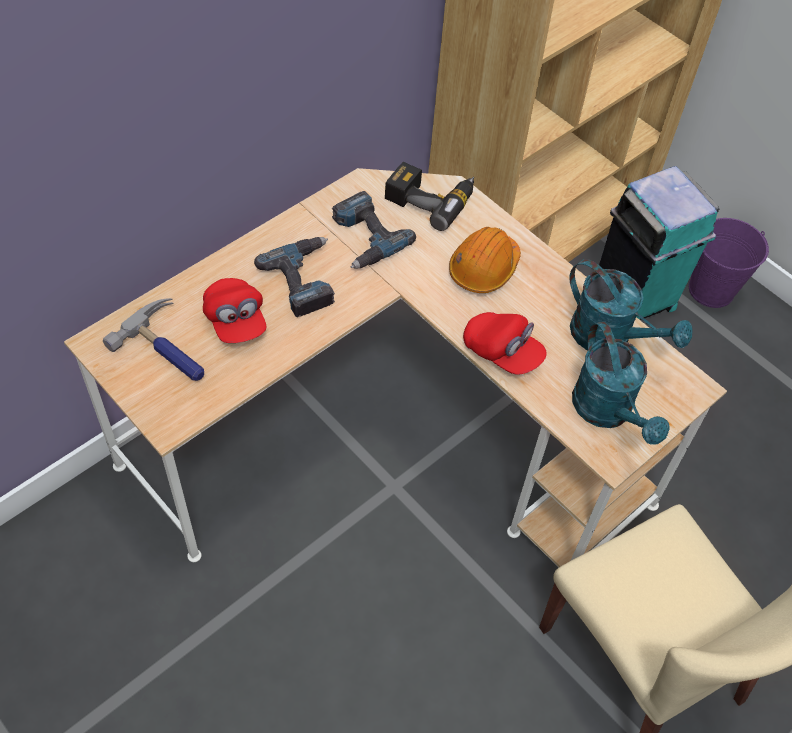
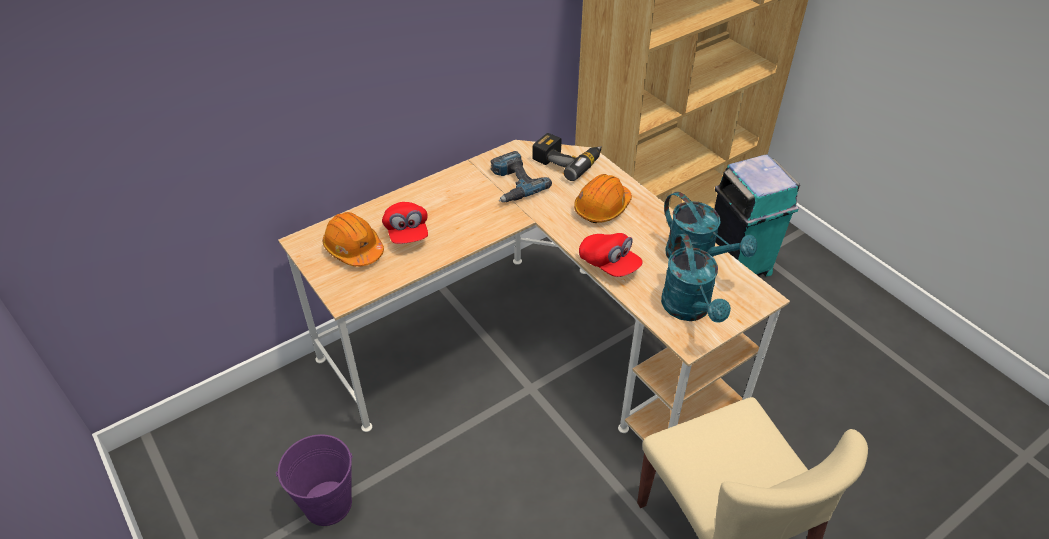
camera: 10 degrees right, 10 degrees down
(169, 349) = (354, 248): hammer -> orange hard hat
(305, 280) = (463, 209): power drill -> none
(710, 289) = (801, 262): purple bucket -> purple bucket (327, 503)

